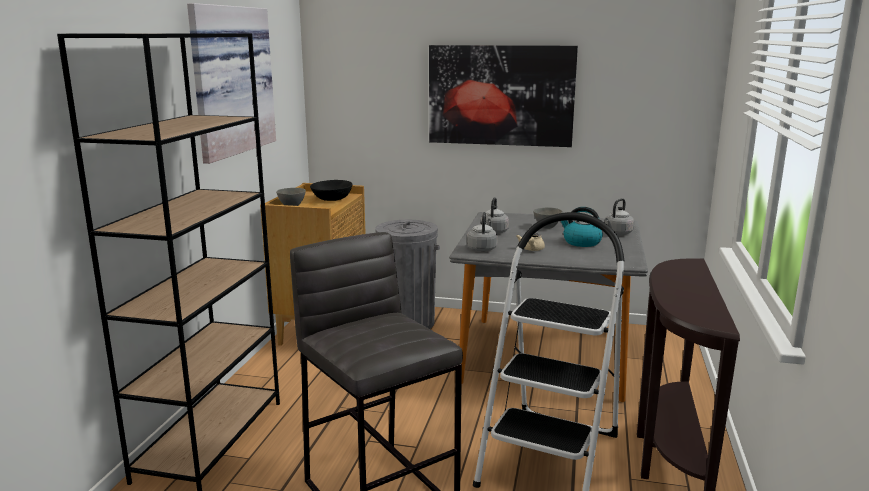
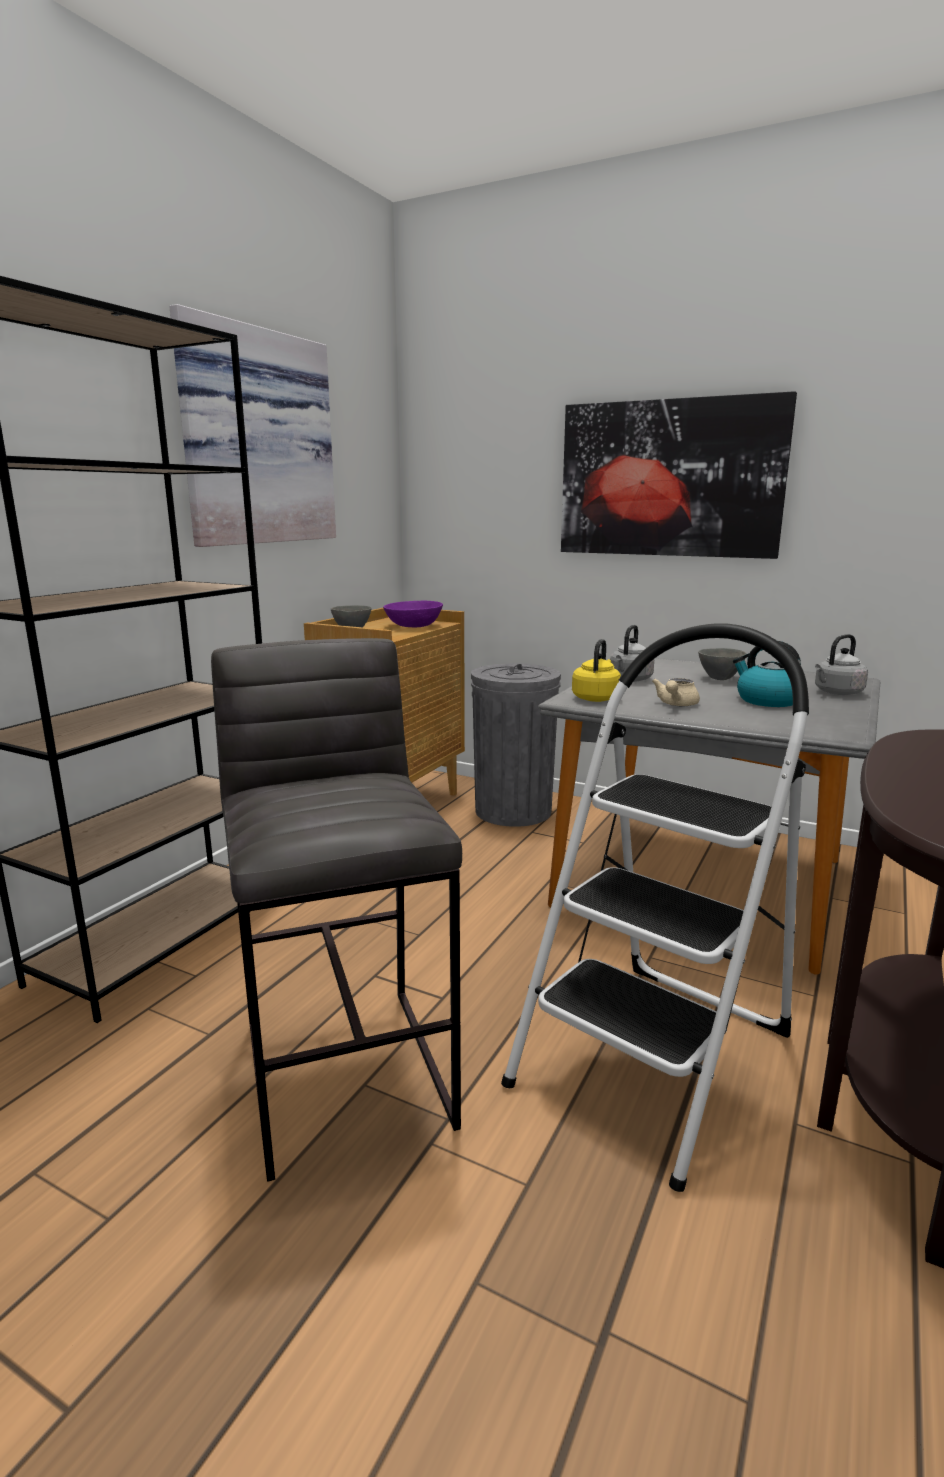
camera: 15 degrees right, 0 degrees up
(332, 199) = (413, 626): black bowl -> purple bowl
(482, 248) = (596, 698): grey kettle -> yellow kettle

